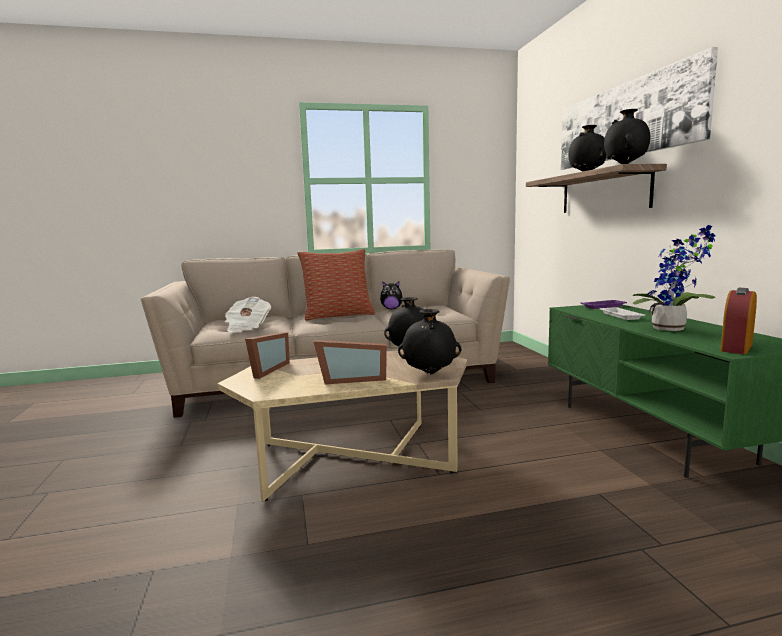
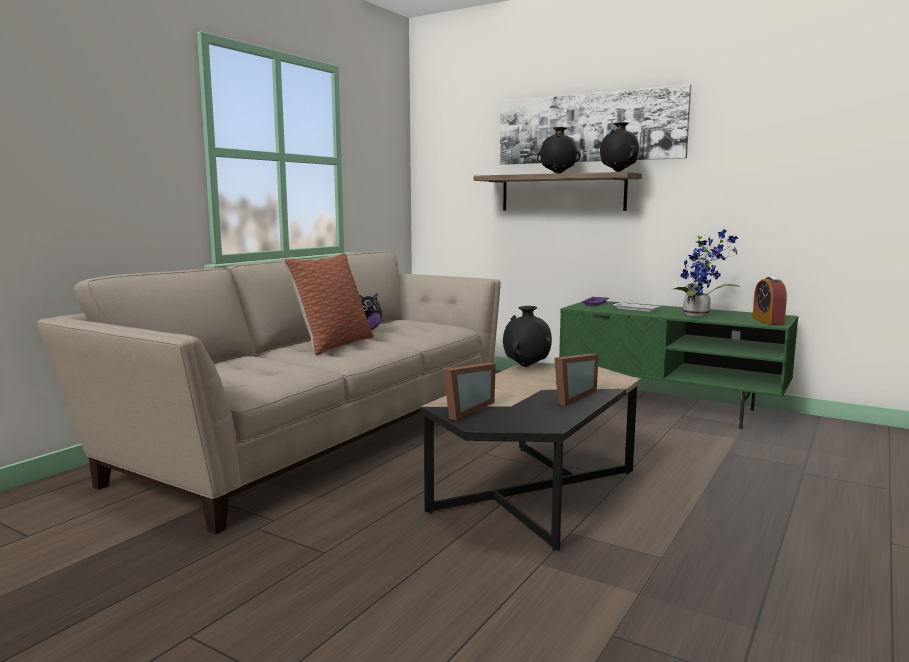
camera: 45 degrees left, 0 degrees up
(247, 327) = (271, 374): newspaper -> none
(265, 370) = (464, 410): picture frame -> picture frame turned 60 degrees clockwise
(353, 458) = (534, 492): beige coffee table -> black coffee table
(430, 373) = (607, 379): black vase -> none

